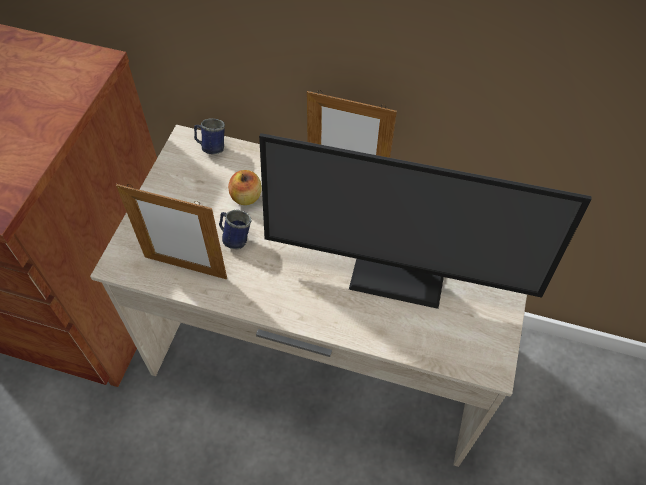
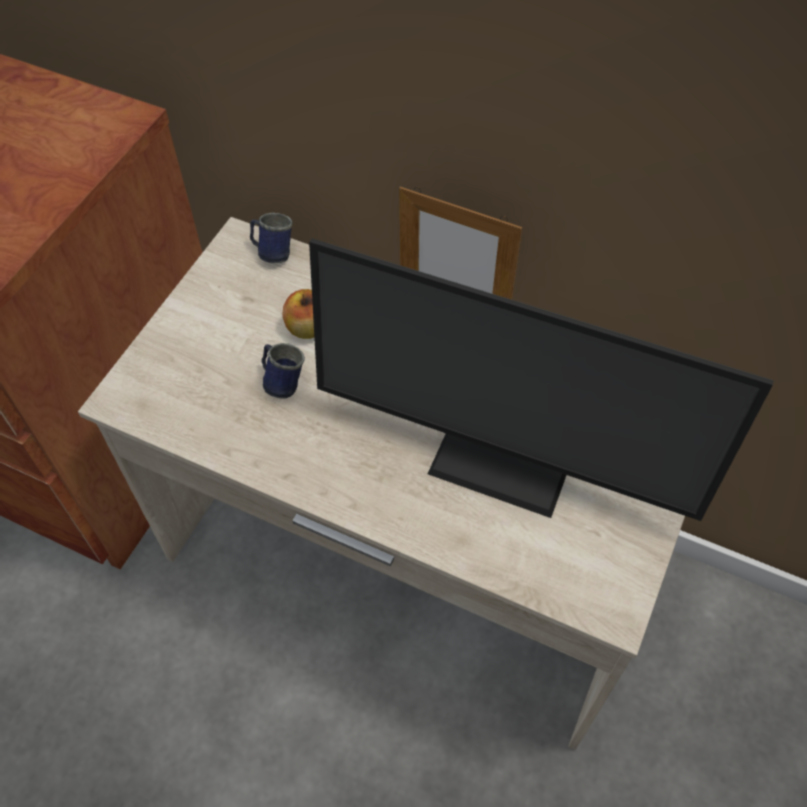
camera: 10 degrees right, 0 degrees up
(185, 267) = (207, 415): picture frame -> none

